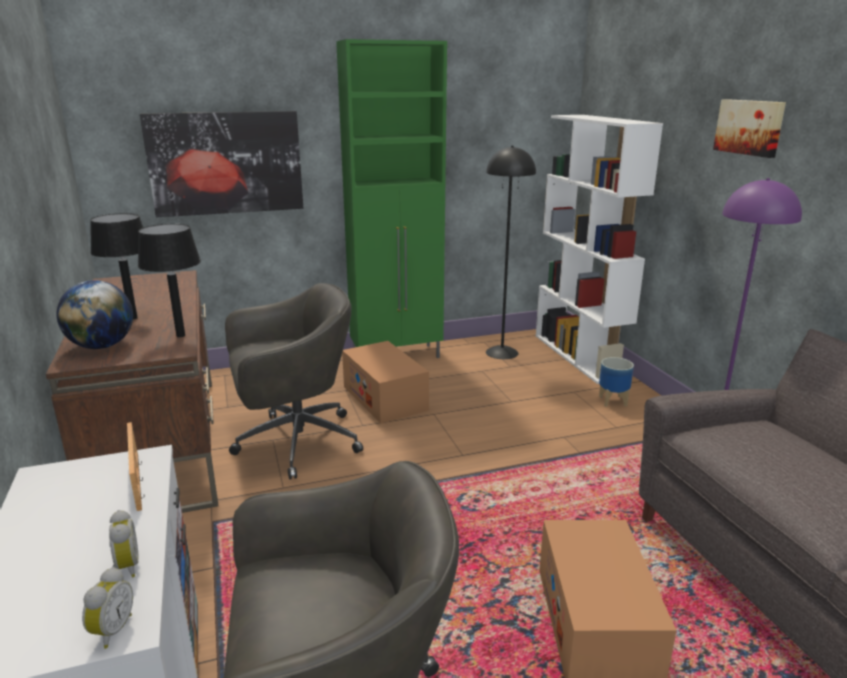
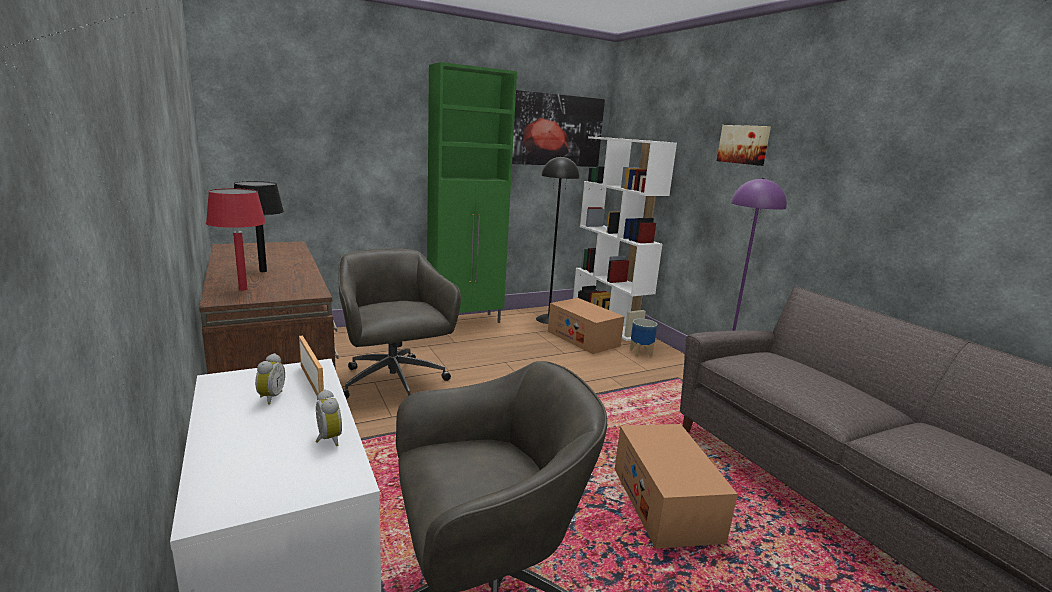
camera: 10 degrees left, 5 degrees down
(102, 346) = (243, 289): globe -> red table lamp
(111, 630) = (333, 482): alarm clock -> alarm clock (270, 397)
(180, 336) = (311, 283): black table lamp -> none
(226, 163) = (333, 155): picture -> picture (557, 130)
(295, 442) = (394, 383): grey office chair -> grey office chair turned 90 degrees counterclockwise
(385, 398) = (462, 351): cardboard box -> cardboard box (583, 338)

